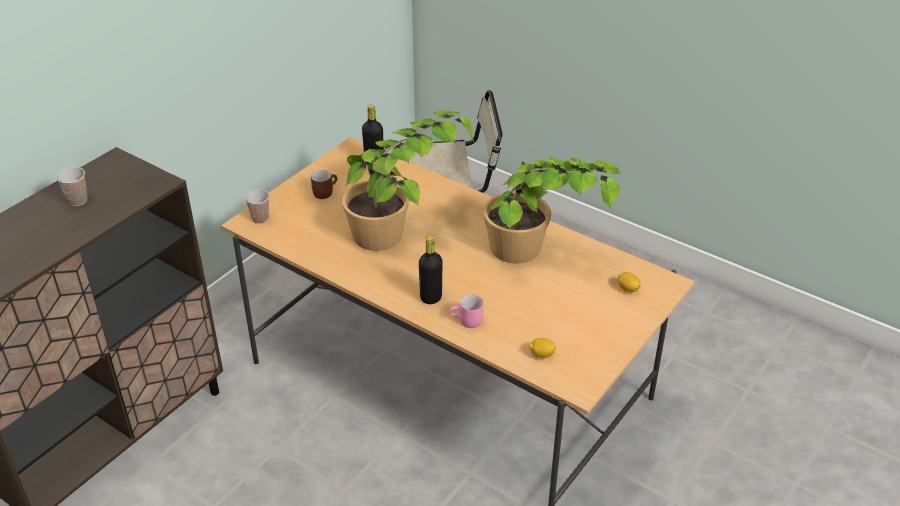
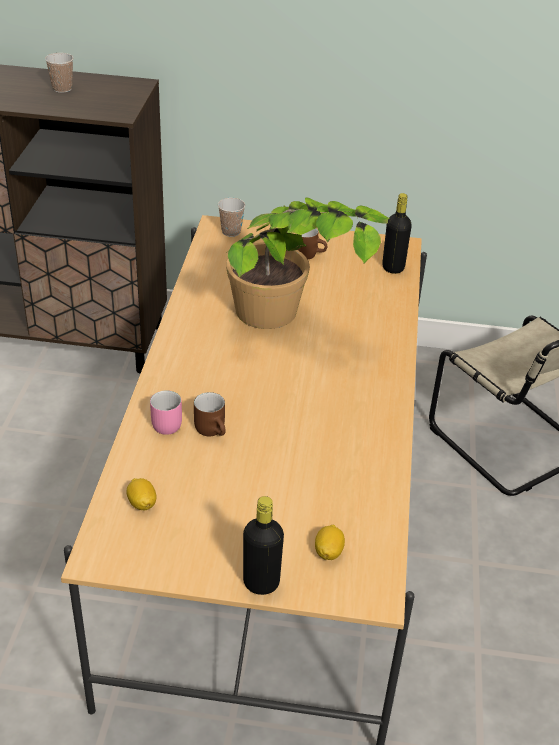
camera: 60 degrees right, 0 degrees up
(431, 297) = (187, 382): black bottle -> black bottle (261, 583)
(490, 301) = (213, 430): none -> brown mug
(538, 258) = (325, 447): potted plant -> none

